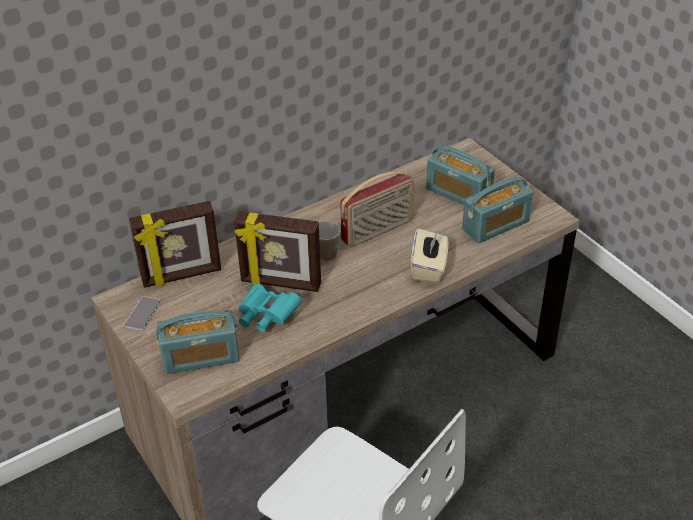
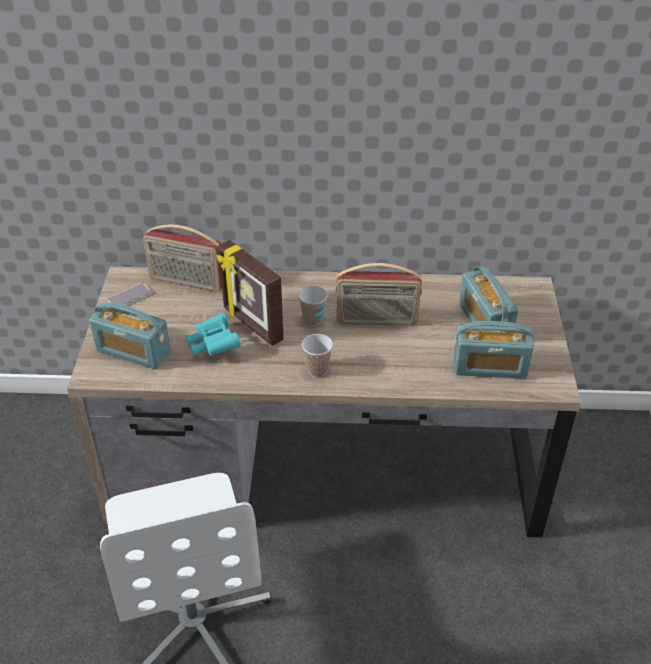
camera: 35 degrees right, 0 degrees up
(182, 276) = (186, 282): picture frame -> radio
(373, 292) = (317, 369): none -> cup
(429, 268) = (387, 374): beige tissue box -> none

